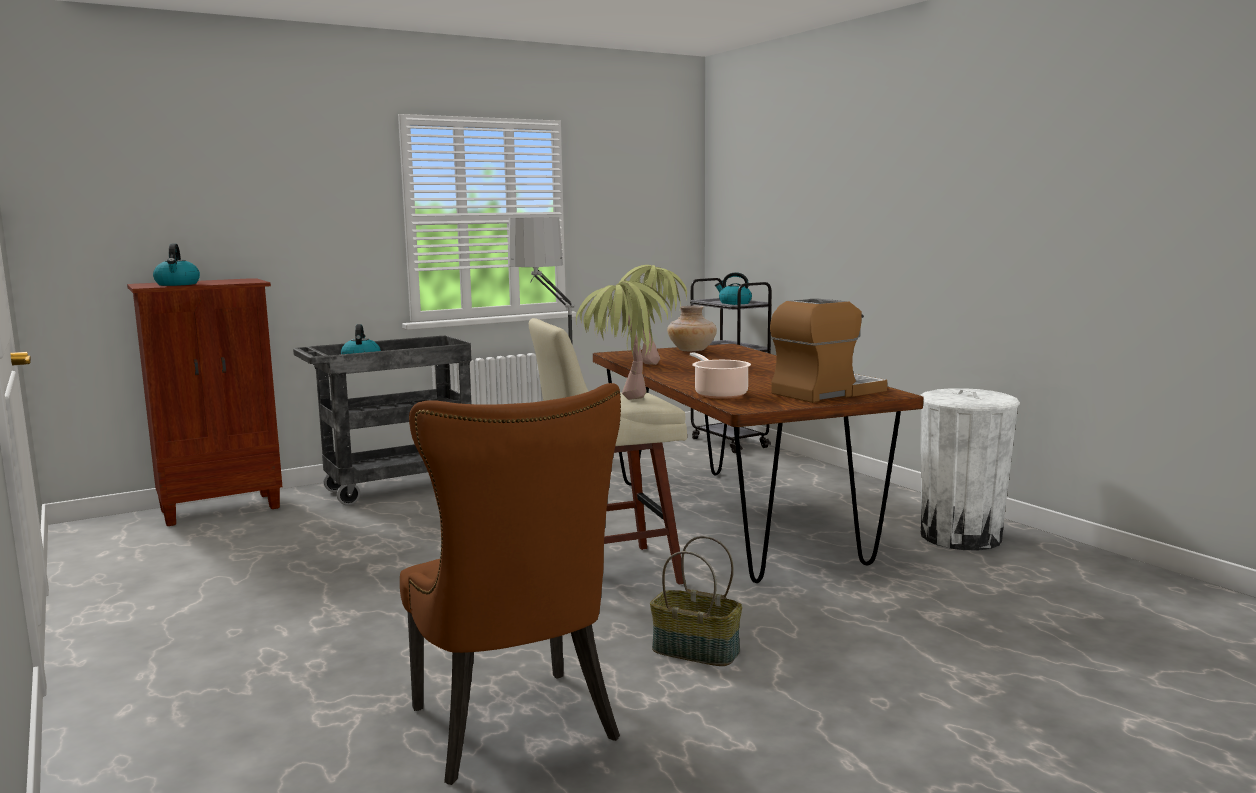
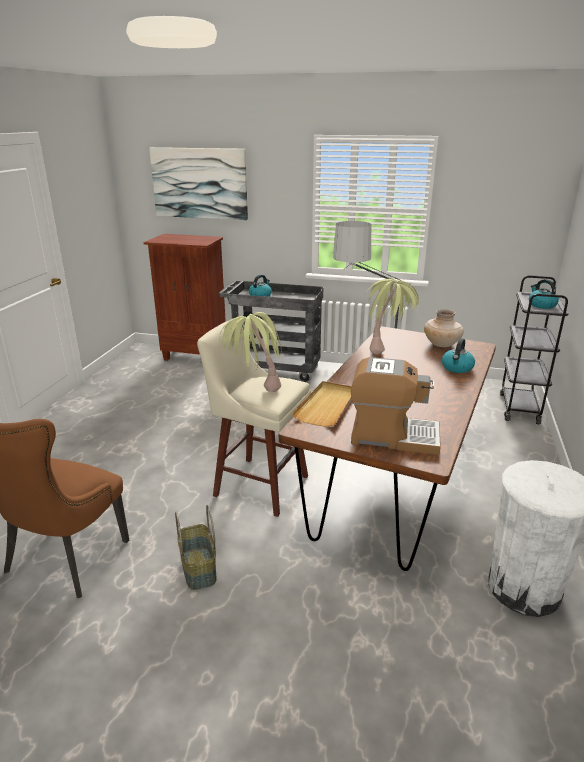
camera: 45 degrees right, 15 degrees up
(177, 284) = (170, 240): kettle -> kettle (457, 368)
(202, 189) = (199, 183): none -> picture
(719, 394) = (327, 406): cooking pot -> beige tray

